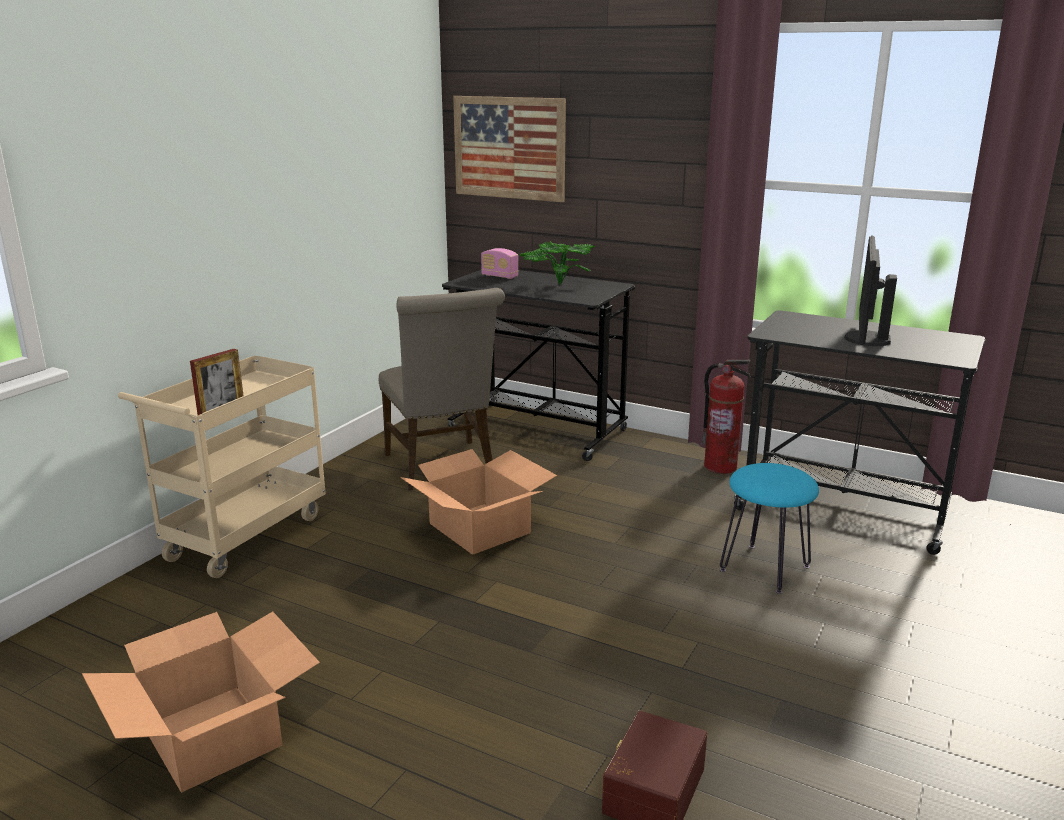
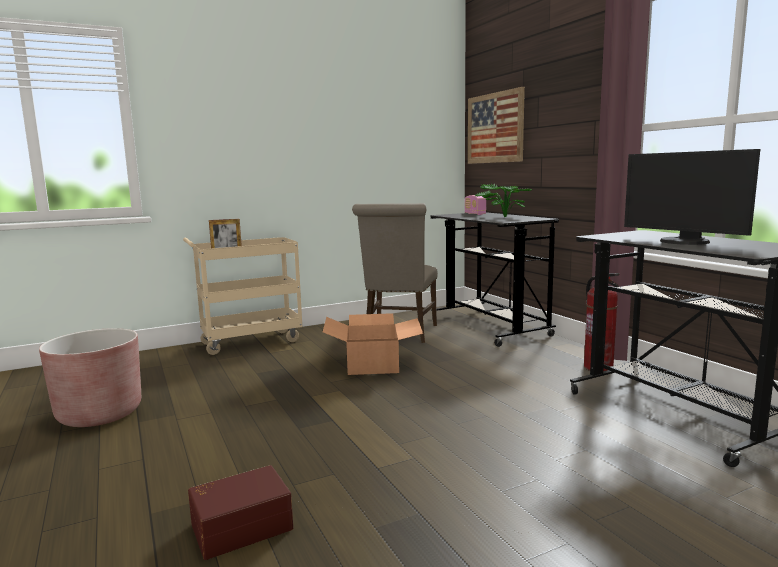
camera: 35 degrees right, 10 degrees down
(213, 735) = (99, 414): cardboard box -> brown planter
(764, 568) = (539, 432): turquoise stool -> none
(865, 339) = (683, 242): monitor -> monitor turned 90 degrees counterclockwise

